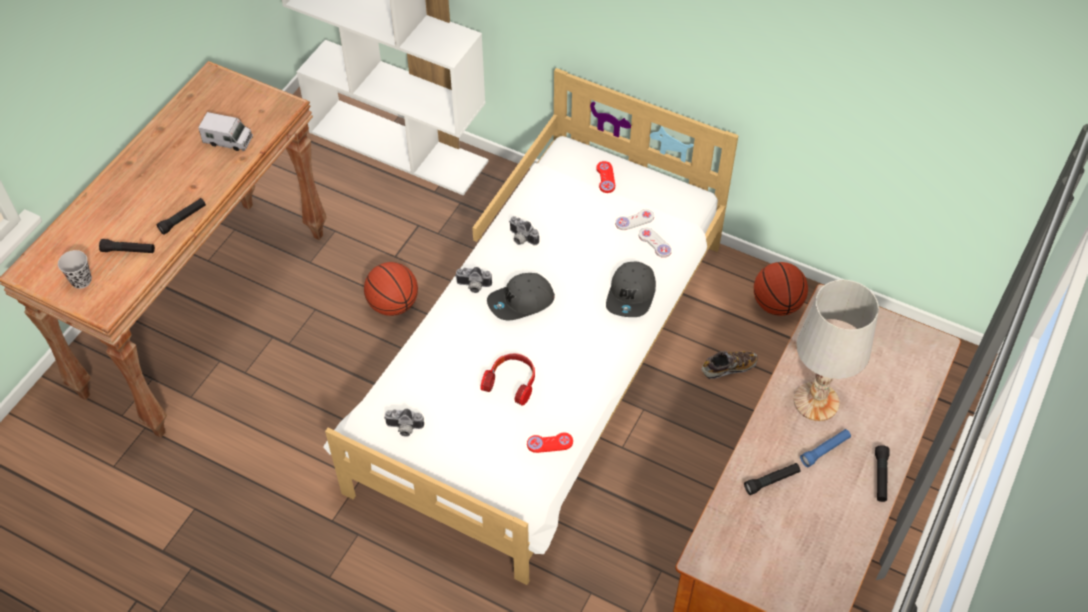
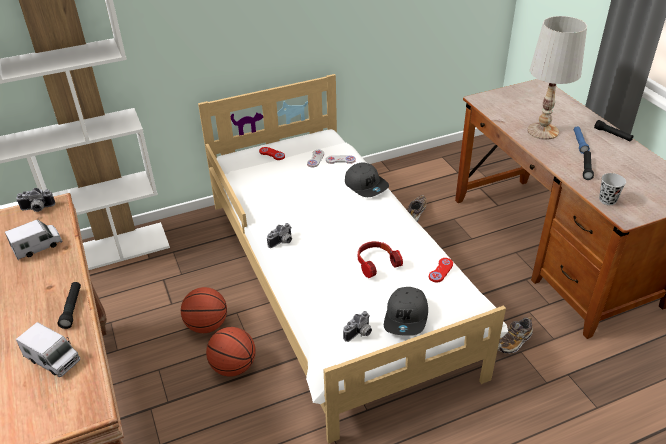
camera: 50 degrees left, 15 degrees down
(81, 280) = (37, 410): black cup -> black cup (607, 200)
(128, 251) = (53, 359): black flashlight -> toy truck
(521, 239) = (272, 205): camera -> camera (37, 209)
(521, 302) = (319, 229): grey cap -> grey cap (406, 317)
(599, 578) = (513, 342): none -> shoe
(776, 304) = (394, 176): basketball -> basketball (233, 367)

